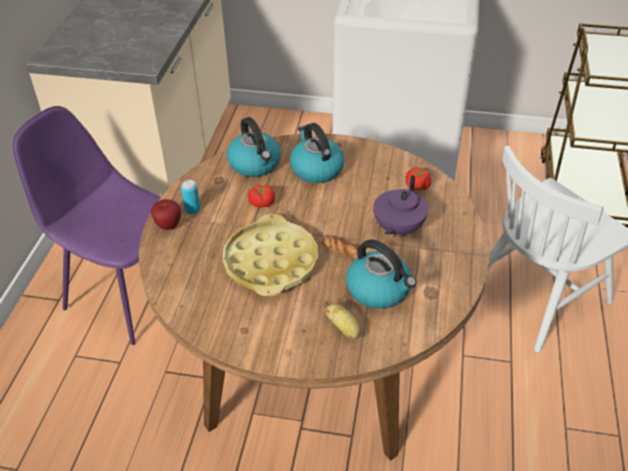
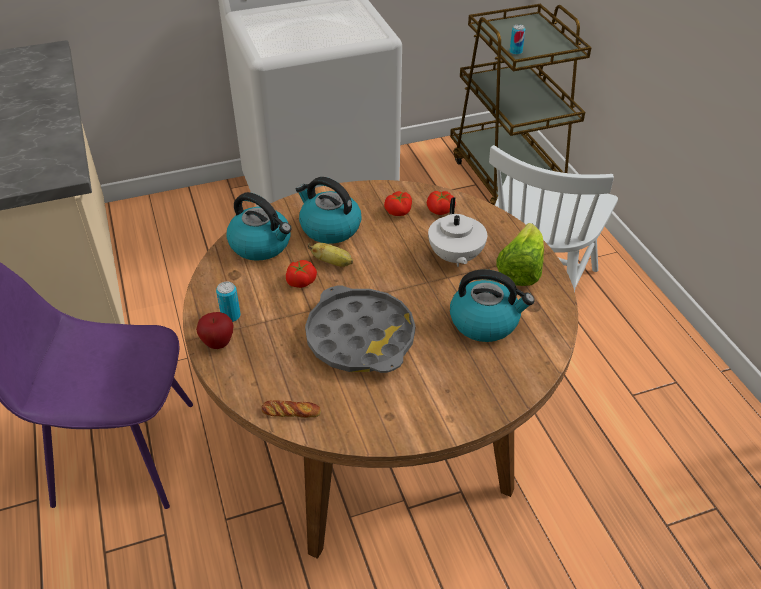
camera: 30 degrees left, 0 degrees up
(271, 262) = (360, 337): yellow tray -> grey tray
(341, 250) = (419, 298): bread -> bread (291, 412)
(343, 328) = (483, 372): banana -> banana (333, 263)
(381, 175) = (399, 211): none -> tomato
(397, 228) = (455, 257): purple teapot -> white teapot
(445, 260) = (520, 270): none -> lettuce
(602, 69) = (515, 52): none -> can

